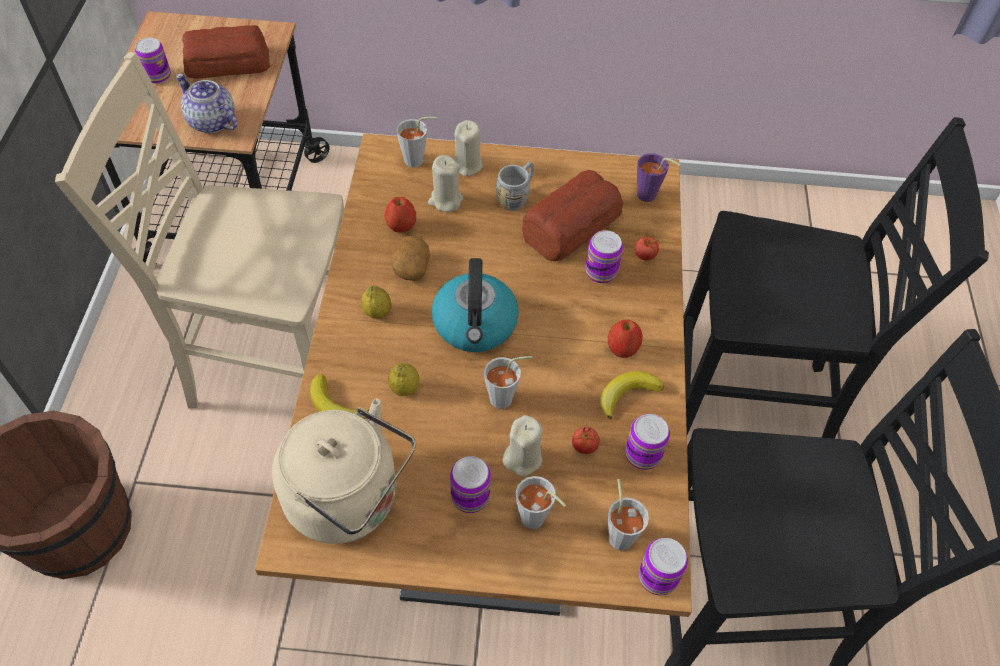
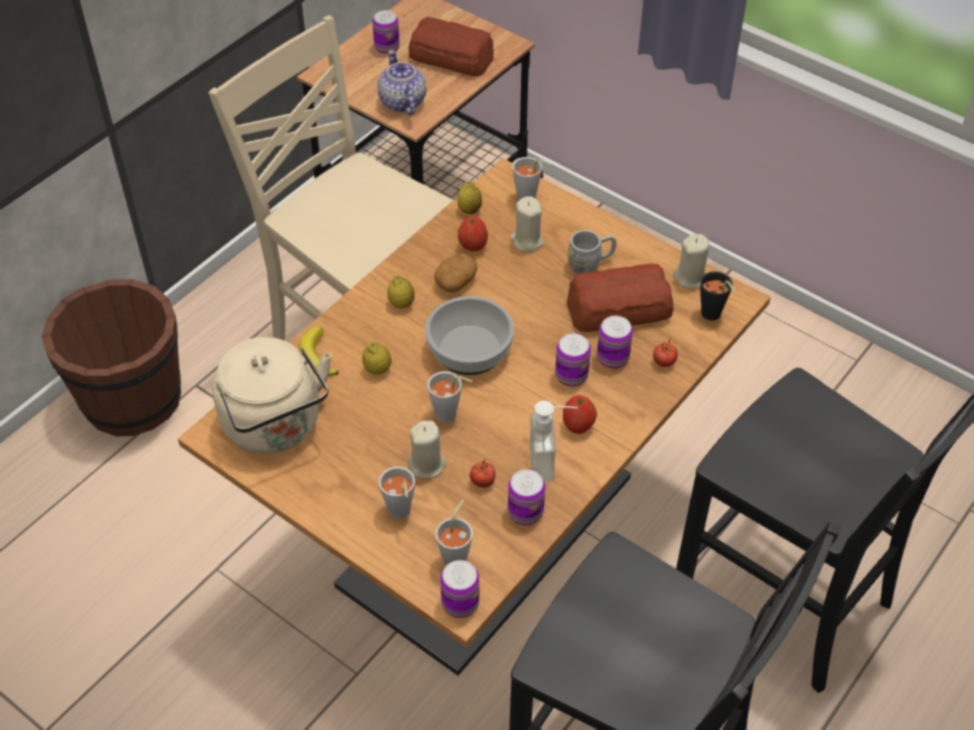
camera: 35 degrees right, 5 degrees down
(371, 194) = (469, 210): none -> lemon
(467, 165) = (569, 220): beige candle -> beige candle (690, 277)
(470, 497) = (364, 470): can -> can (571, 375)
(475, 325) = (471, 349): kettle -> bowl
(627, 394) = (552, 461): banana -> soap dispenser
(650, 197) = (712, 316): purple cup -> black cup

